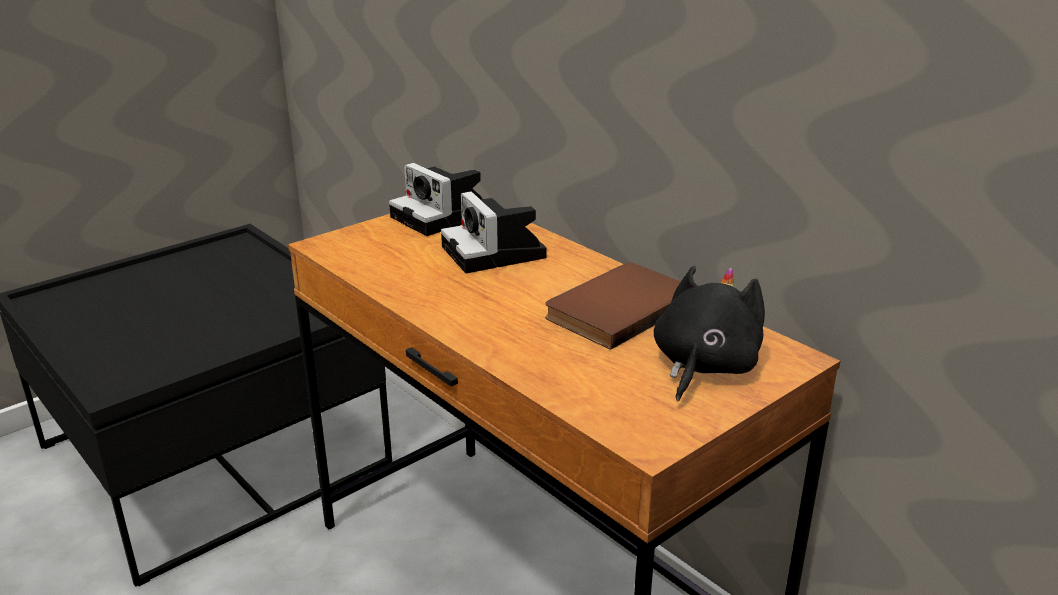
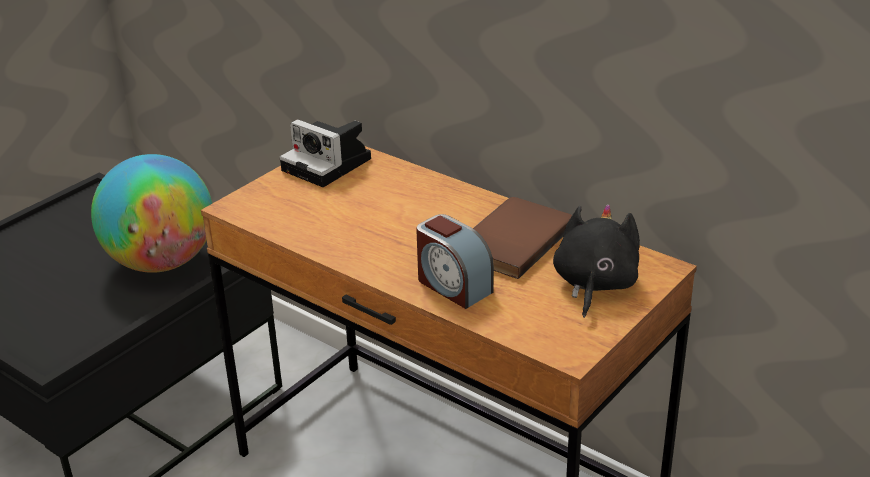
camera: 10 degrees left, 5 degrees up
(271, 310) = (161, 262): none -> globe
(496, 253) = (392, 198): camera -> none
(529, 348) = (453, 286): none -> alarm clock

